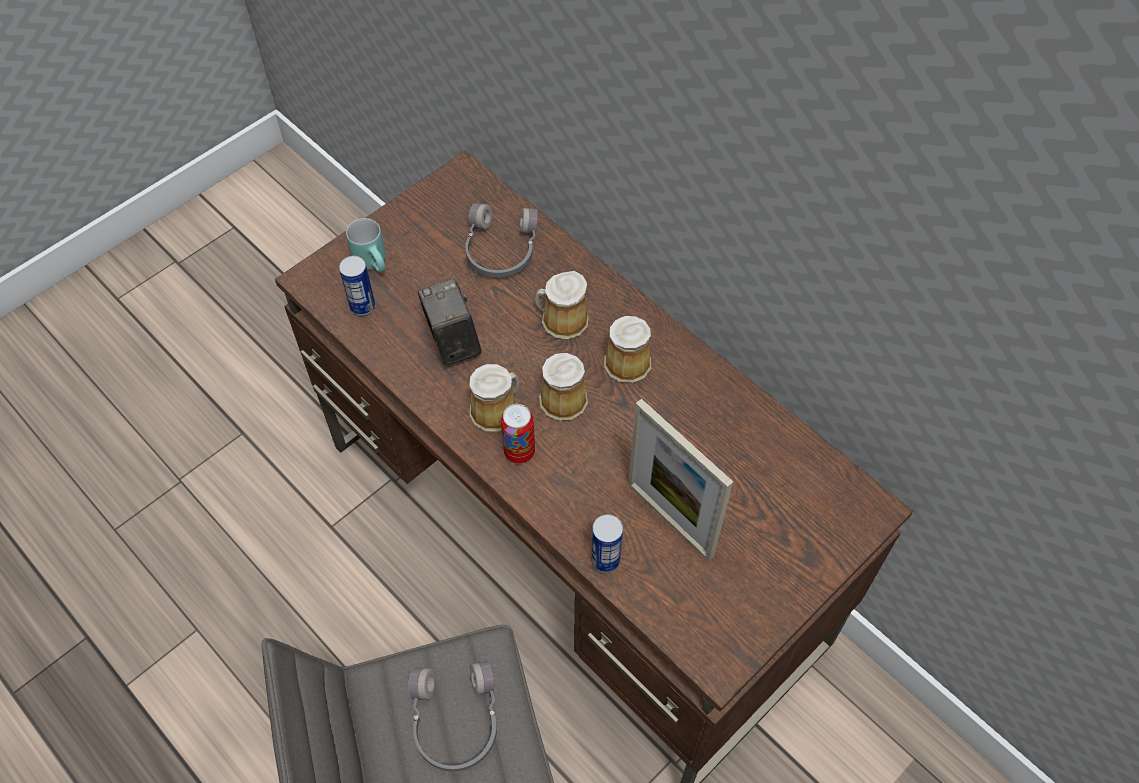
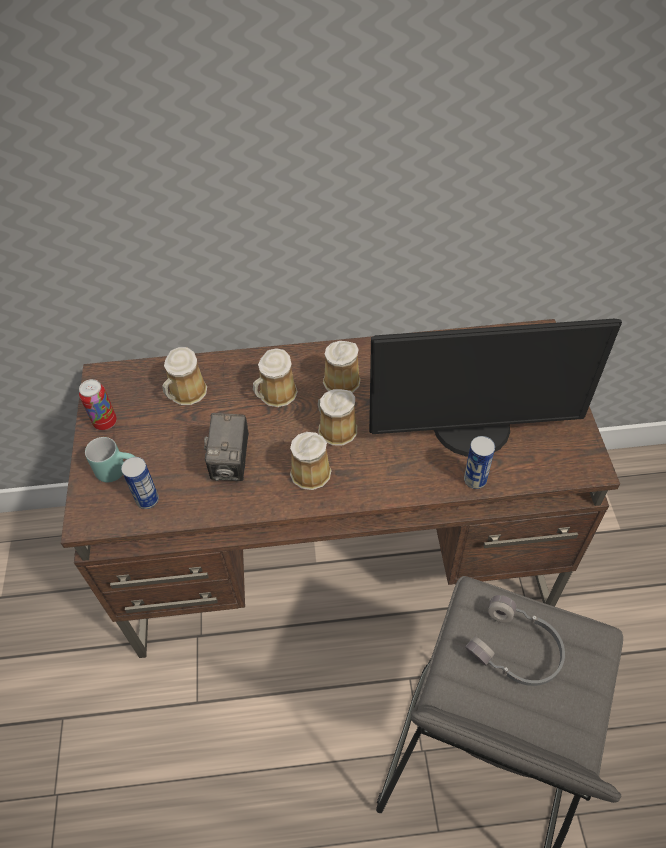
camera: 50 degrees left, 5 degrees down
(452, 341) = (231, 463): camera -> camera turned 105 degrees counterclockwise
(500, 249) = (186, 393): grey headphones -> mug
(519, 452) = (355, 478): can -> can (105, 422)
(670, 520) = (472, 429): picture frame -> monitor

